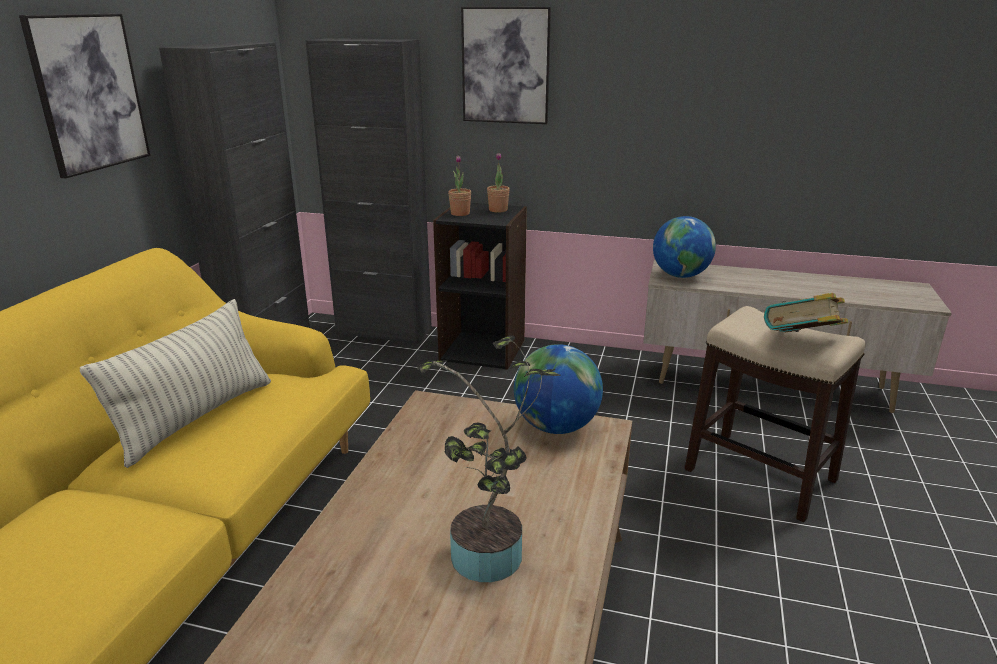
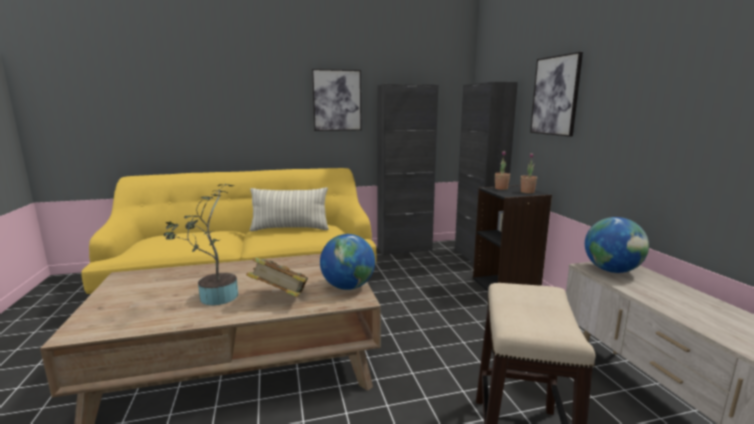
camera: 60 degrees right, 10 degrees down
(801, 344) = (520, 318): book -> book (280, 298)

